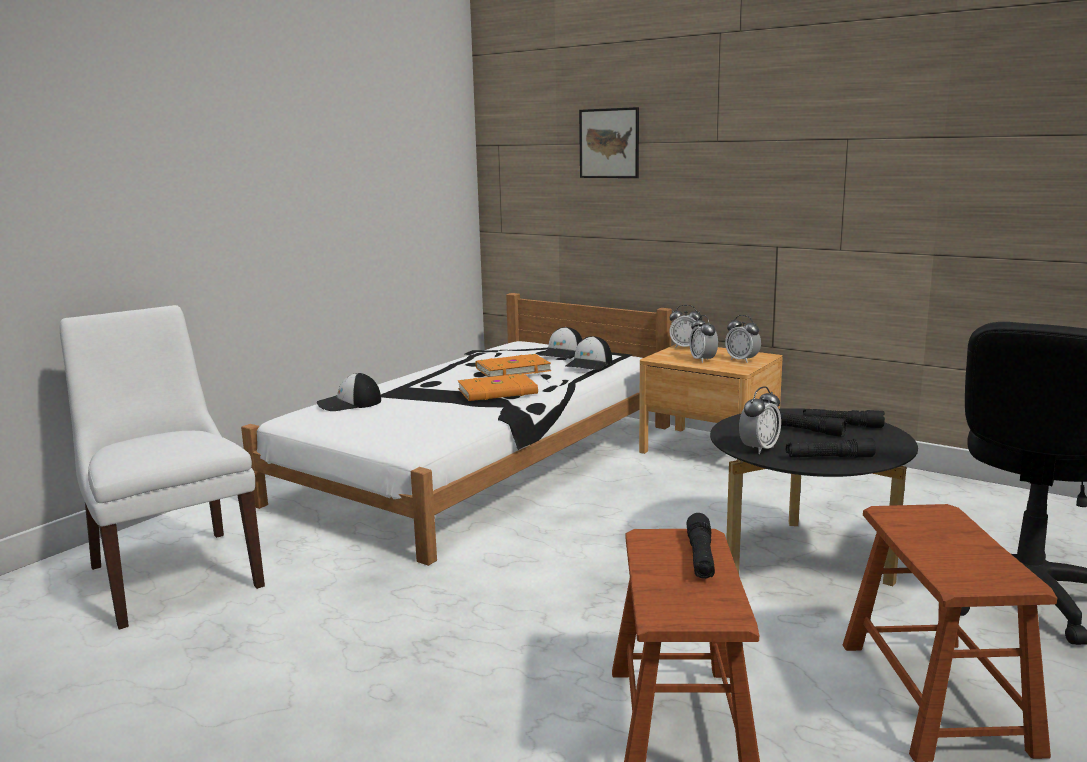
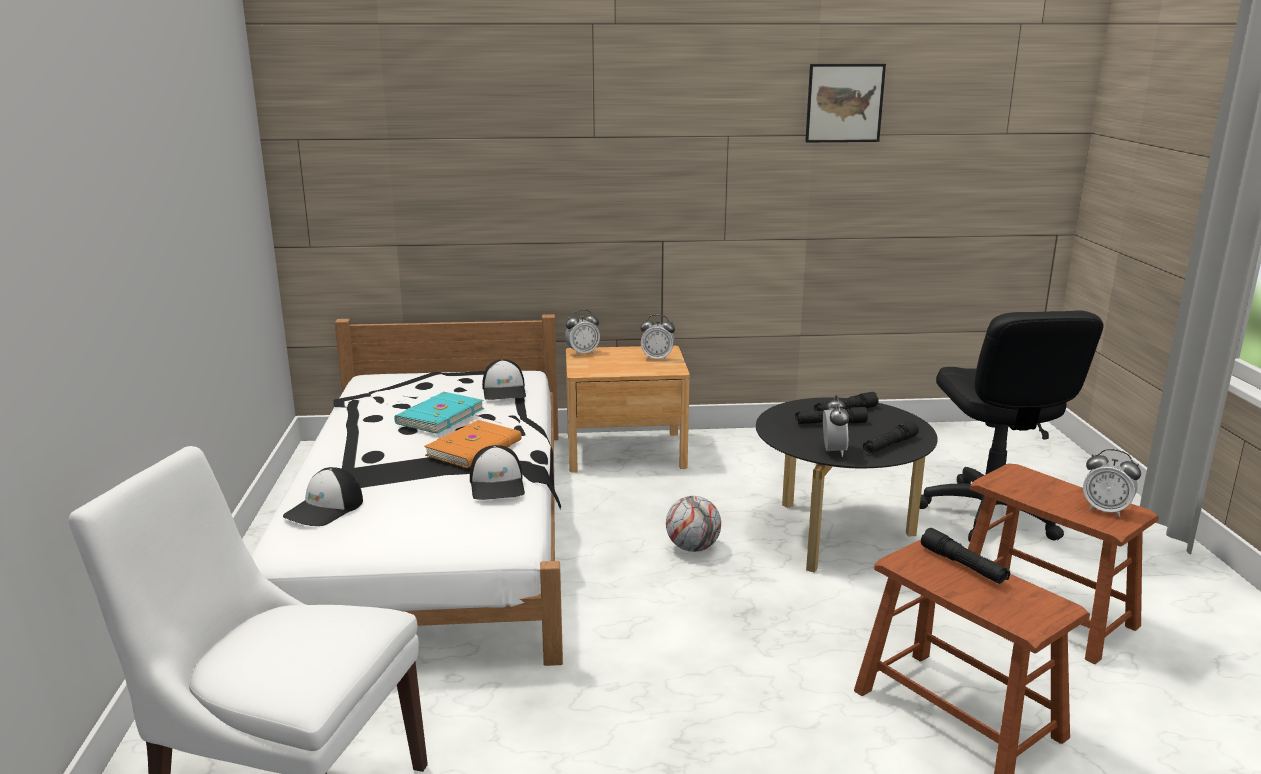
camera: 40 degrees left, 5 degrees up
(512, 369) = (438, 416): orange book -> turquoise book
(562, 353) = (452, 383): cap -> cap (498, 485)
(609, 143) = (463, 138): picture -> picture (844, 103)
(650, 528) = (692, 548): none -> football
(703, 360) = (625, 365): alarm clock -> alarm clock (1105, 510)

